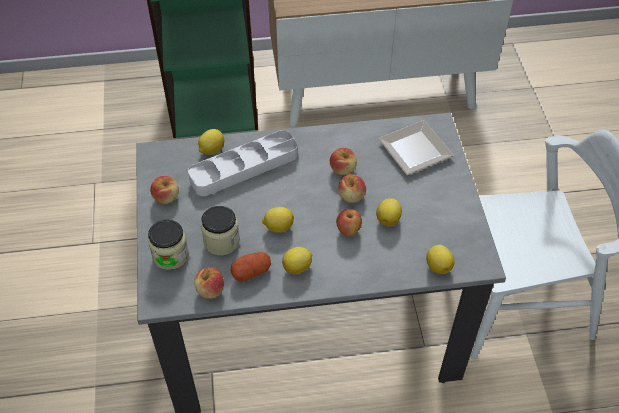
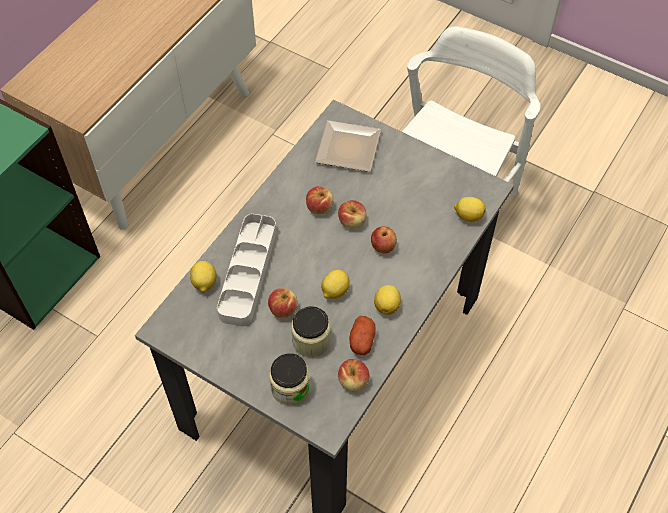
camera: 50 degrees left, 5 degrees up
(166, 197) = (223, 351): apple -> apple (283, 309)
(388, 219) = (397, 214): lemon -> none

